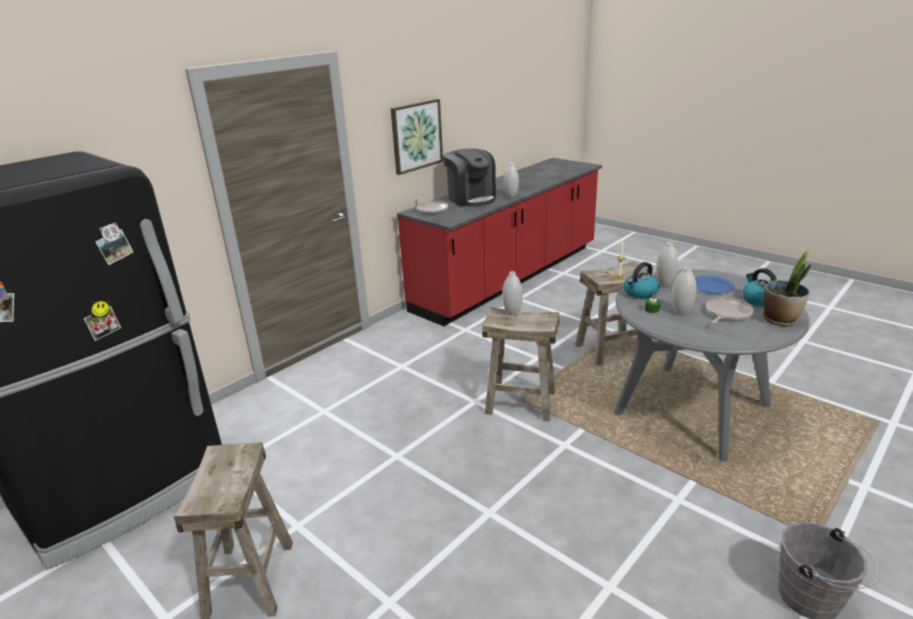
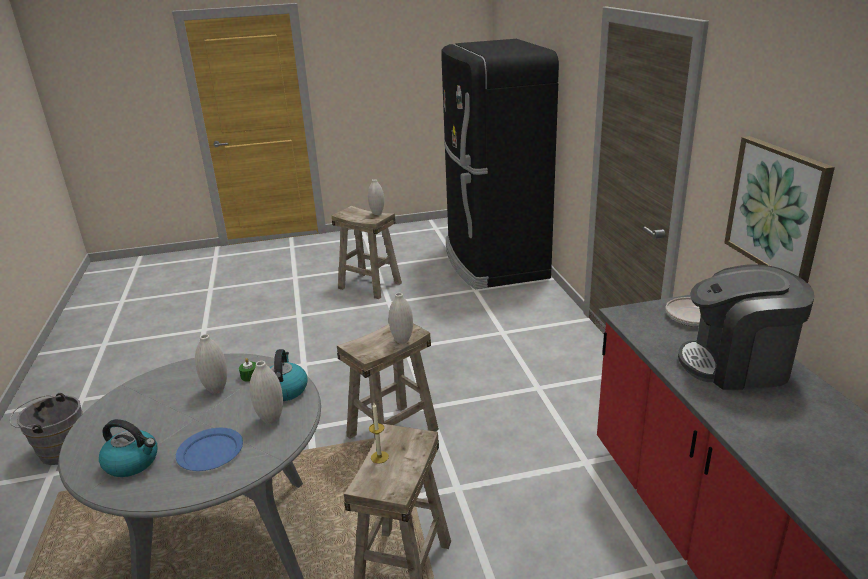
camera: 125 degrees right, 0 degrees up
(511, 196) = (725, 411): white vase -> white vase (377, 213)
(727, 314) = (164, 416): frying pan -> none
(780, 319) = (96, 442): potted plant -> none

